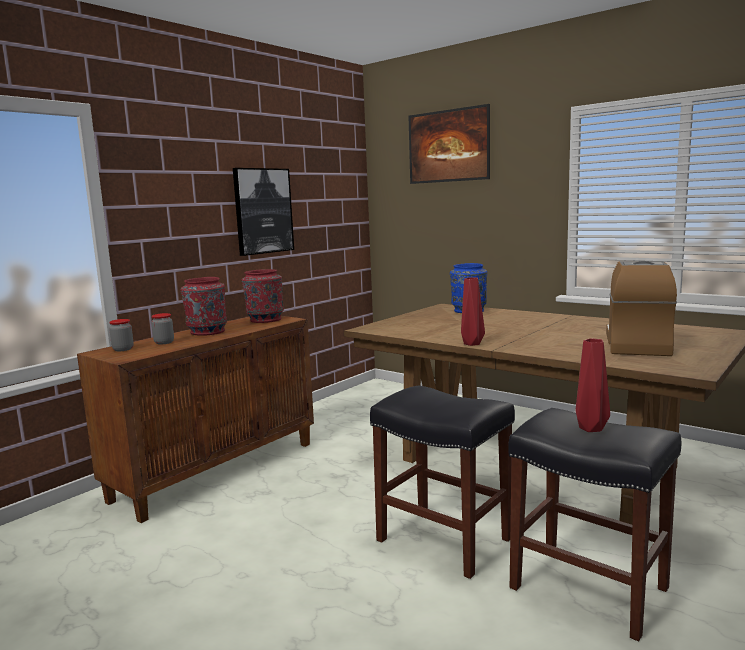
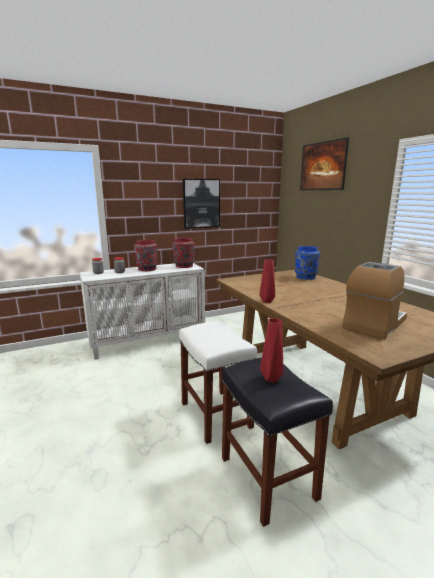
camera: 25 degrees right, 5 degrees up
(217, 470) = (148, 341): brown cabinet -> white cabinet
(442, 539) = (215, 414): black stool -> white stool

